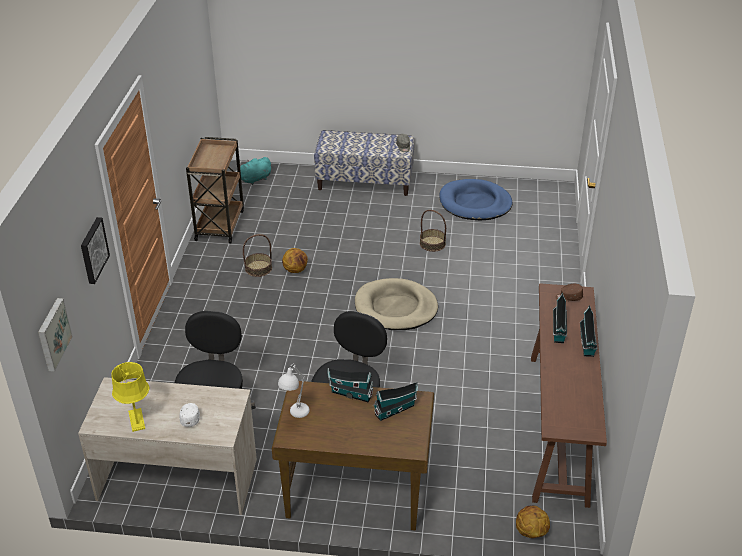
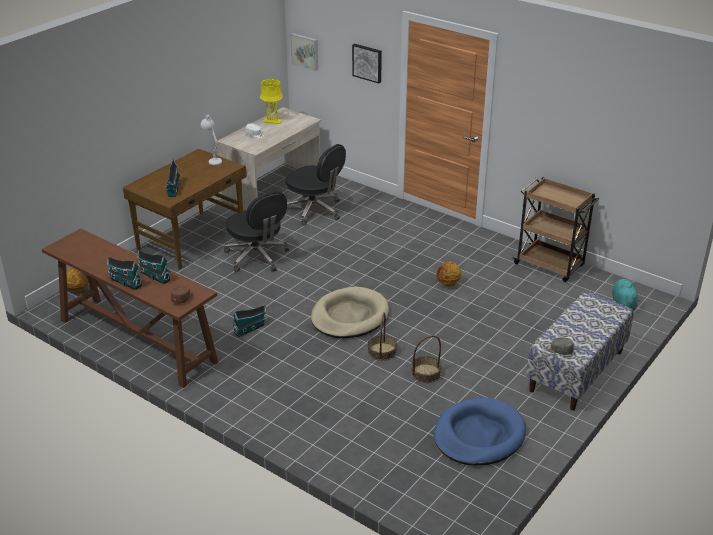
camera: 120 degrees right, 5 degrees down
(258, 268) = (466, 267): basket -> basket (382, 351)
(350, 393) = (207, 180): toy house -> toy house (250, 328)

